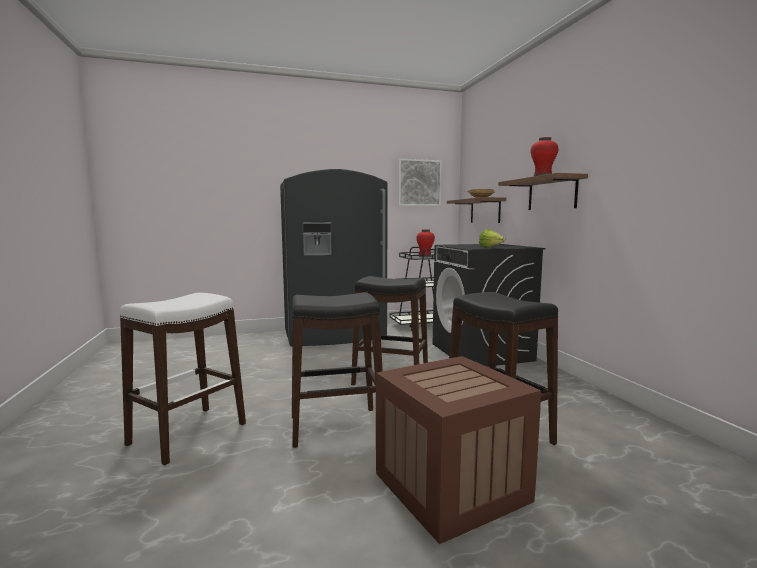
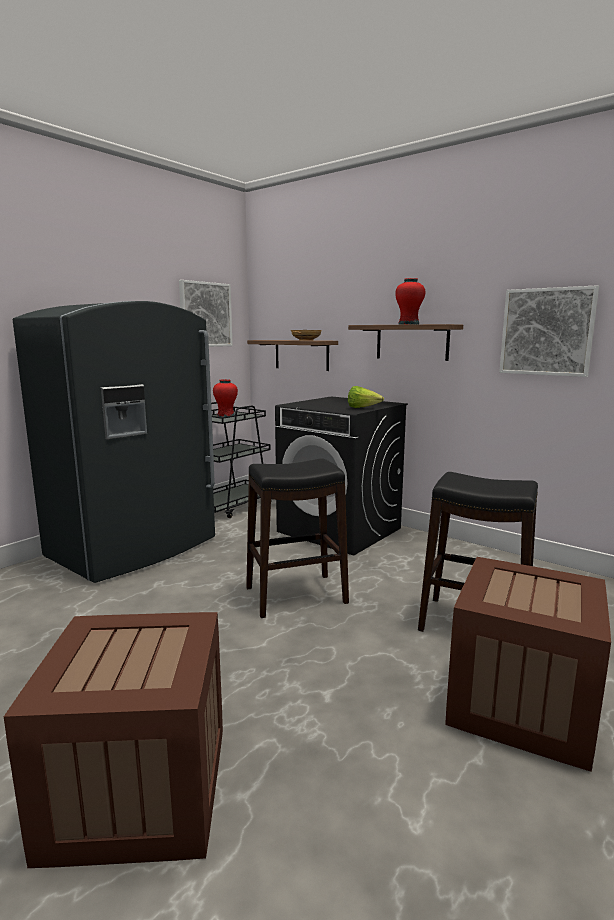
camera: 35 degrees left, 5 degrees up
(188, 433) = (139, 790): white stool -> crate
(336, 426) = (324, 684): black stool -> none
(655, 172) = (547, 332): none -> picture

